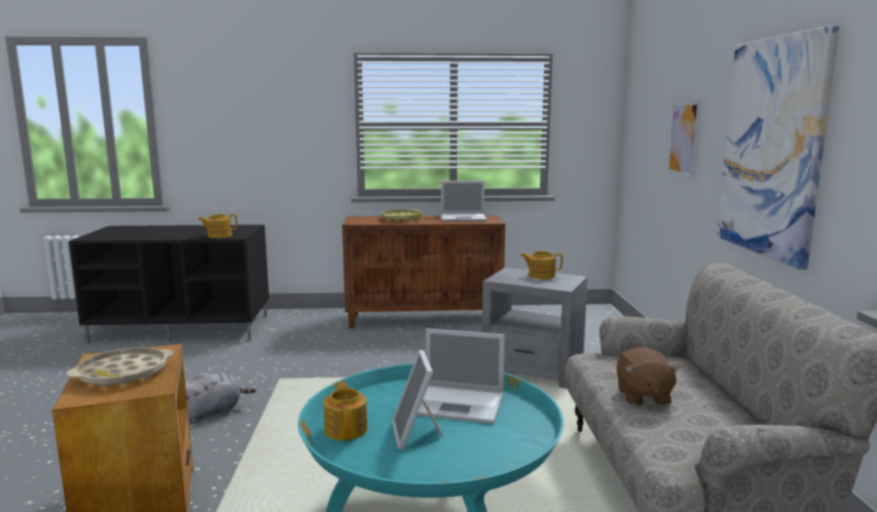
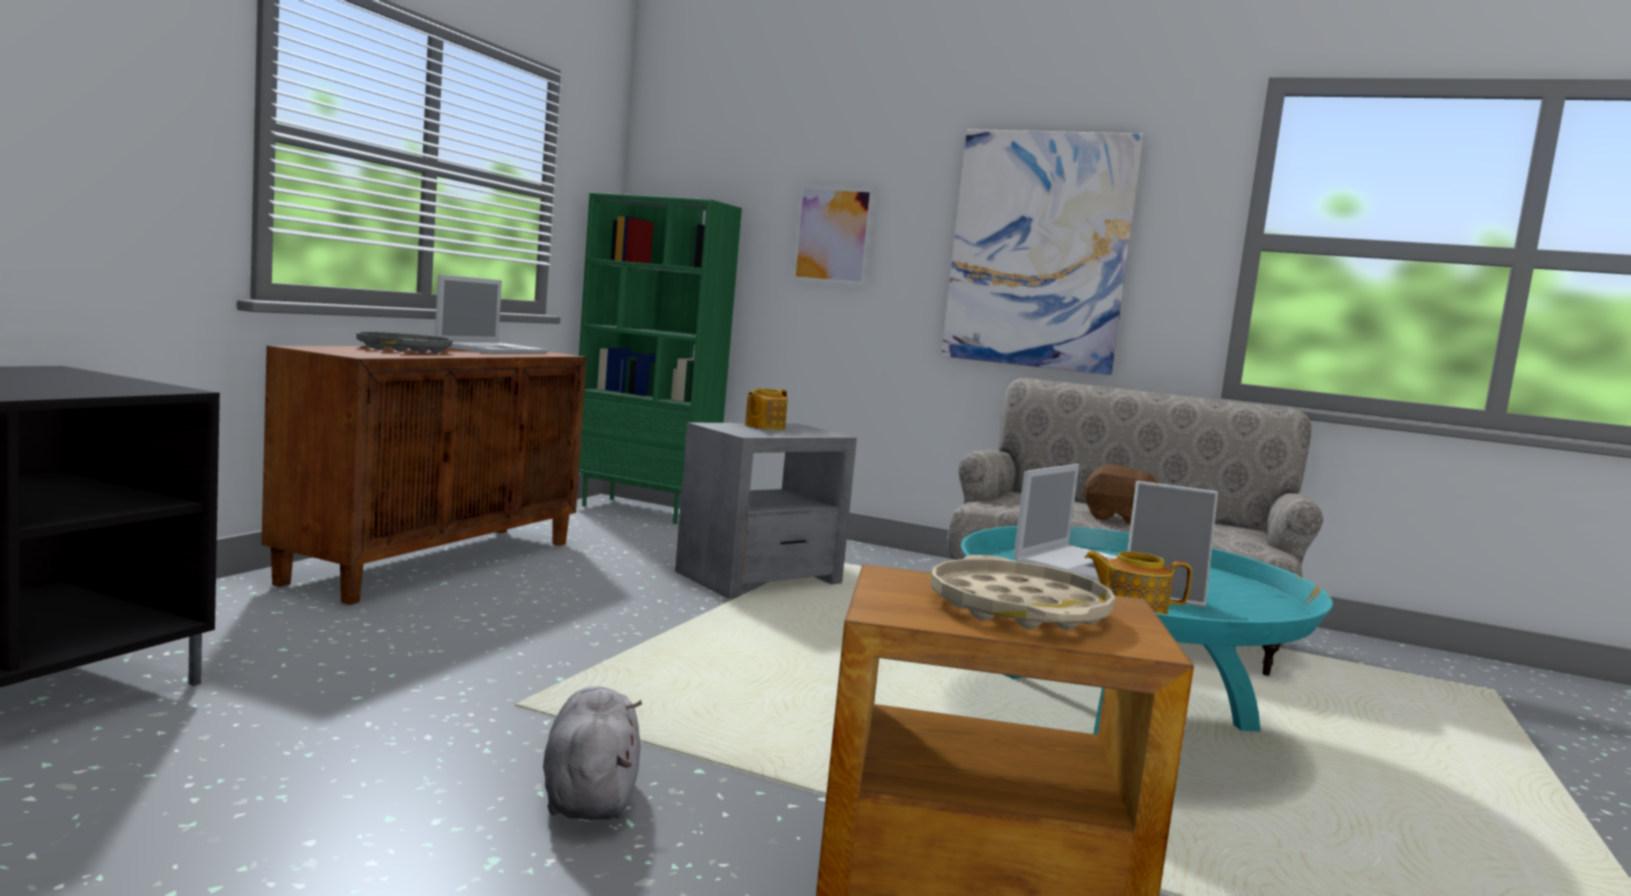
camera: 65 degrees left, 5 degrees down
(219, 236) = (98, 389): teapot -> none
(402, 219) = (404, 350): yellow tray -> grey tray
(601, 318) = (643, 511): none -> green bookcase

